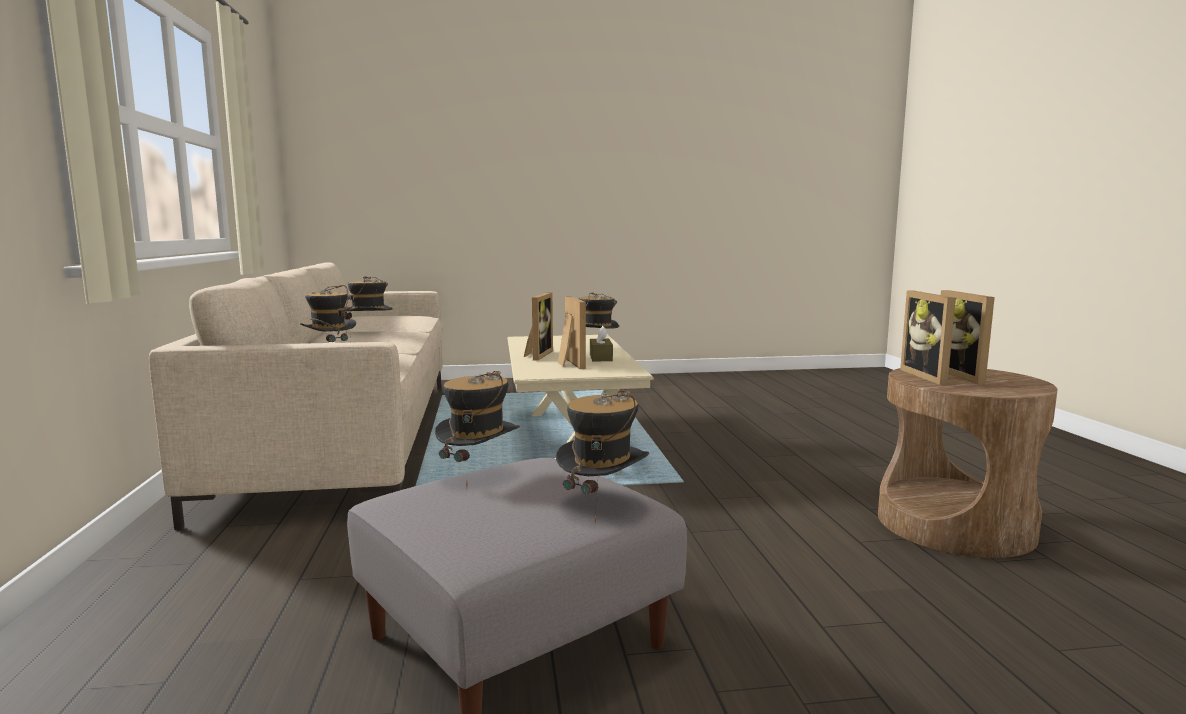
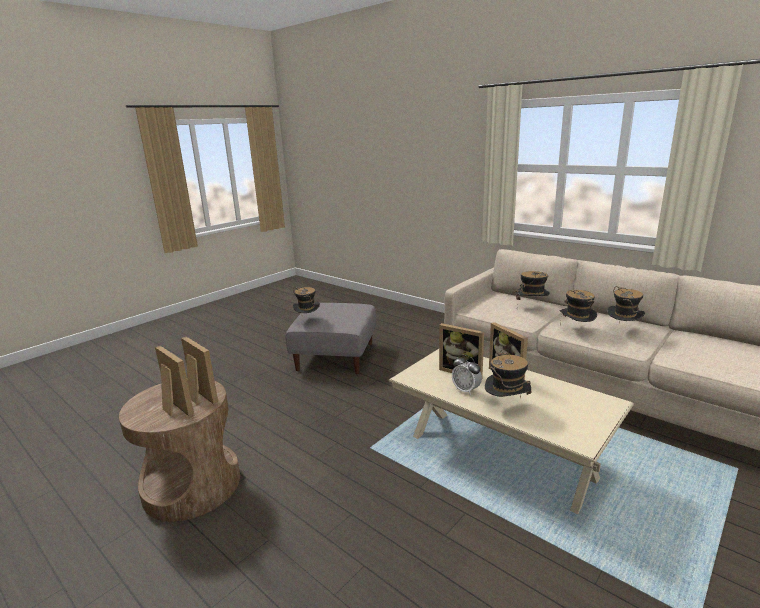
camera: 140 degrees right, 10 degrees up
(478, 473) = (357, 316): hat -> hat (575, 331)
(600, 357) = (466, 390): brown tissue box -> alarm clock

